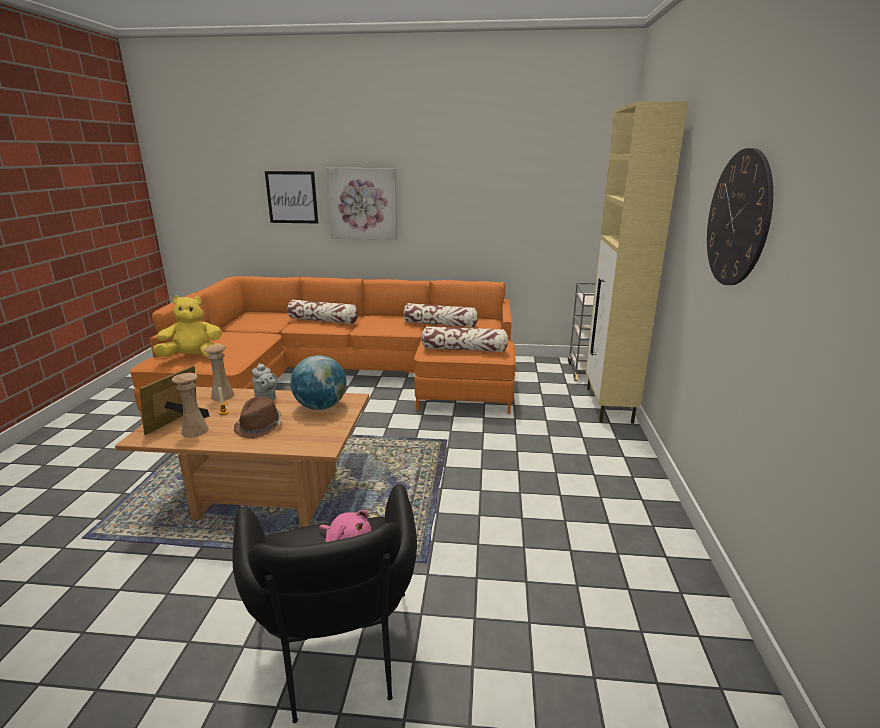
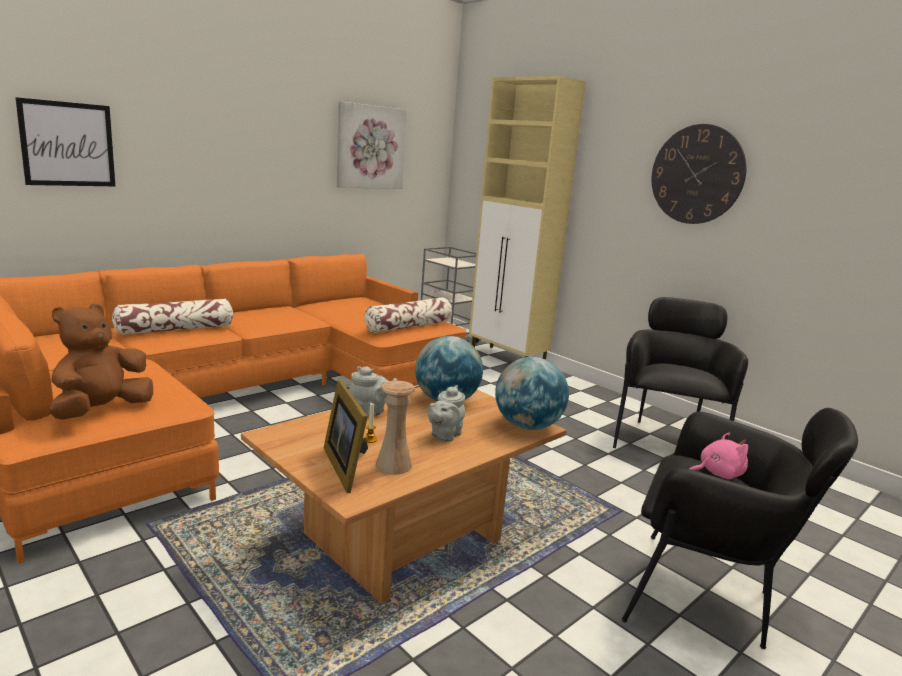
camera: 50 degrees left, 5 degrees down
(193, 357) = (101, 411): yellow plush toy -> brown plush toy
(223, 396) = (317, 427): beige vase -> none
(260, 427) = (444, 435): brown hat -> grey teapot
(318, 443) = (527, 426): none -> globe
(363, 204) = (186, 159): picture -> picture (370, 147)
(440, 324) = (328, 309): pillow -> none
(614, 537) = (666, 440): none -> black armchair

